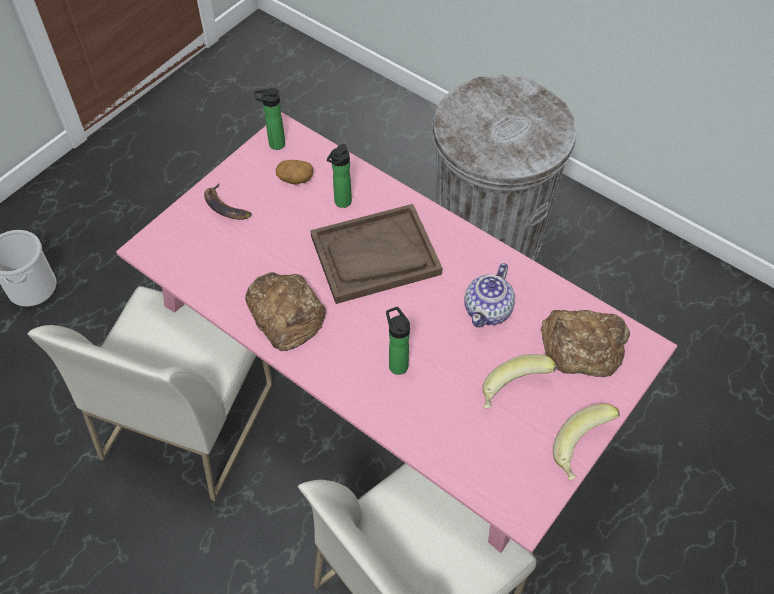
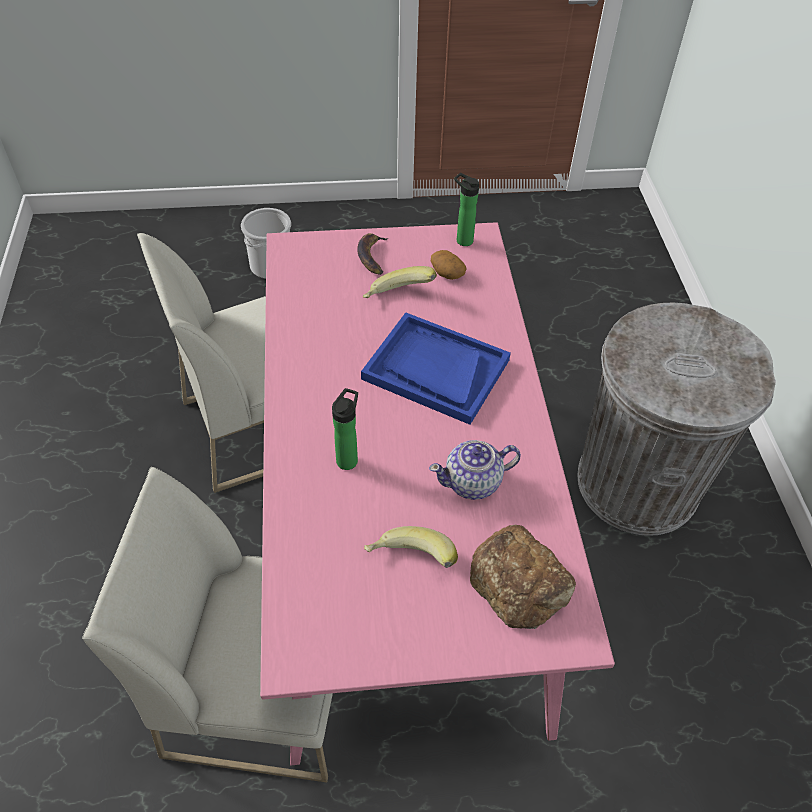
camera: 45 degrees right, 5 degrees down
(286, 314) = (317, 357): bread -> none
(341, 203) = (459, 314): bottle -> none
(375, 256) = (435, 370): brown tray -> blue tray
(583, 451) = (406, 664): banana -> banana (398, 298)

